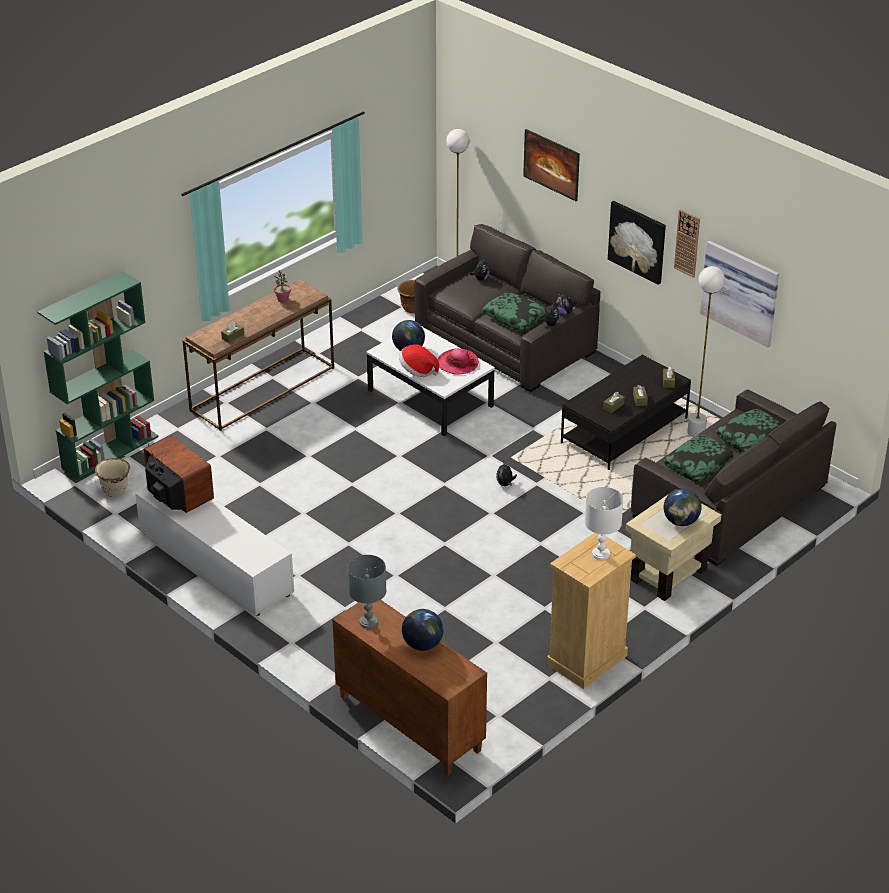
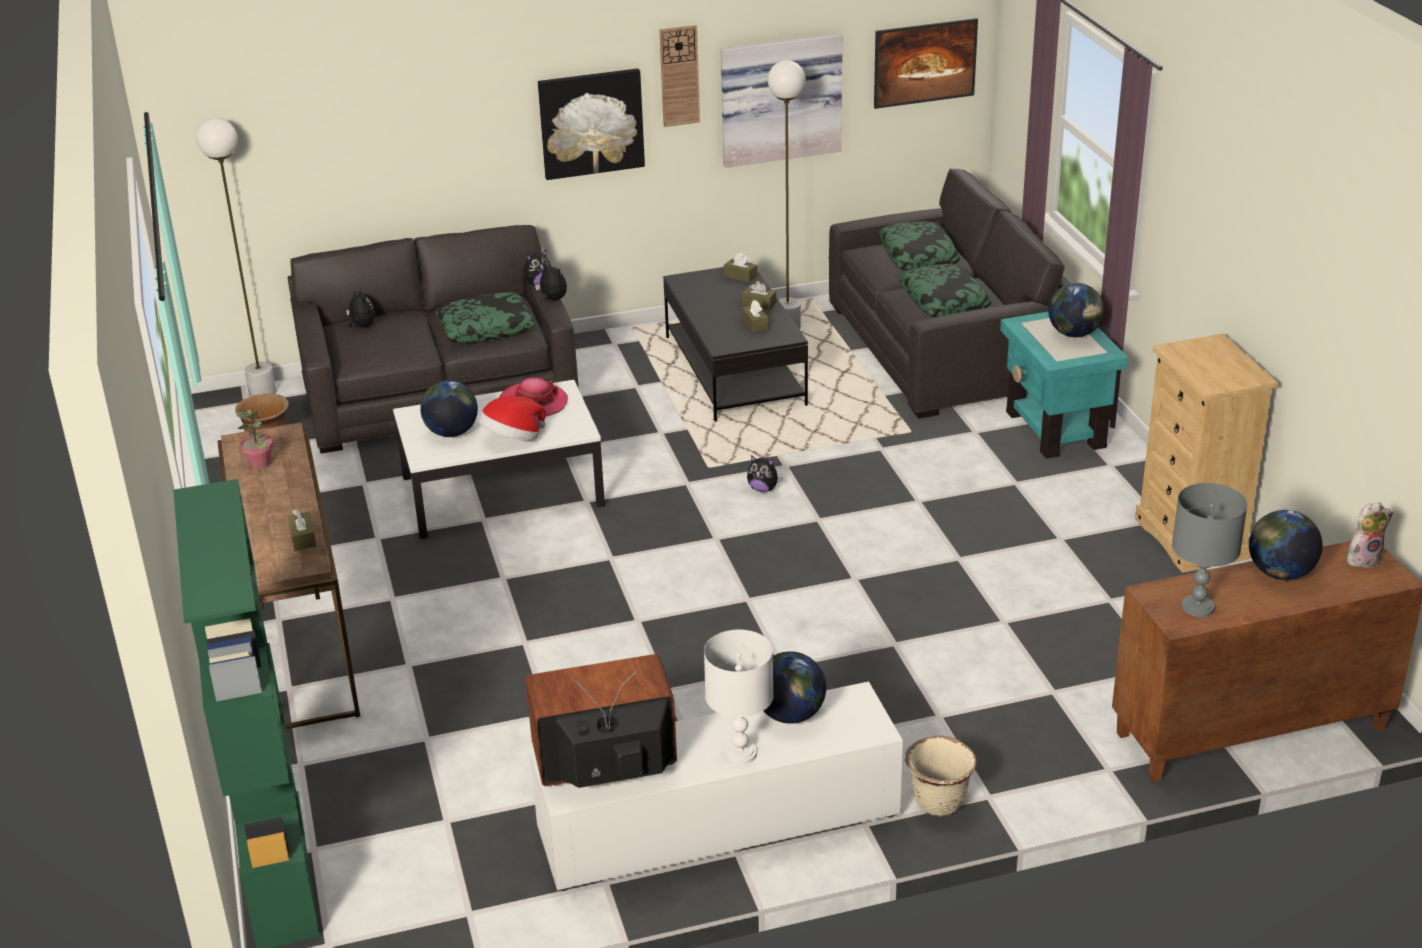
camera: 60 degrees left, 5 degrees down
(115, 490) = (401, 894): beige planter -> beige planter (938, 802)
(249, 537) = (790, 714): none -> globe
(459, 672) = (1363, 559): none -> plush toy
(551, 176) = (408, 106): picture -> picture (924, 82)
(601, 554) = (1207, 355): white table lamp -> white table lamp (740, 753)
(667, 574) = (1054, 429): beige side table -> turquoise side table

